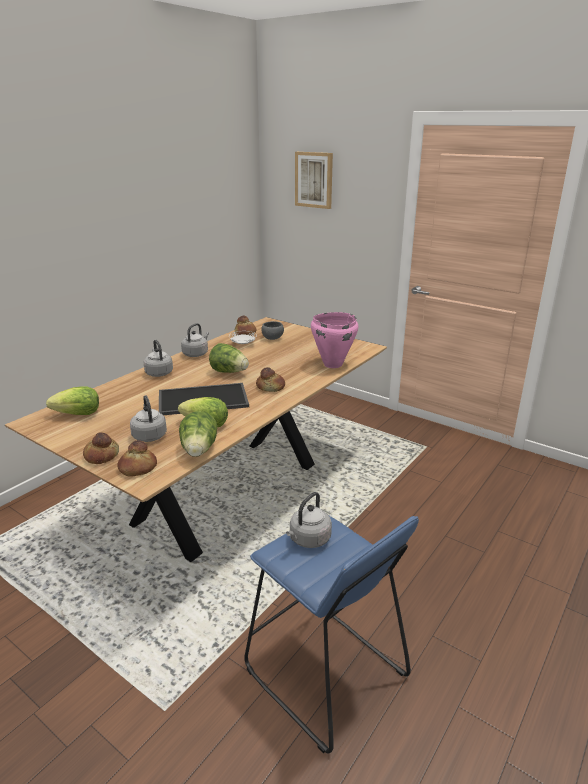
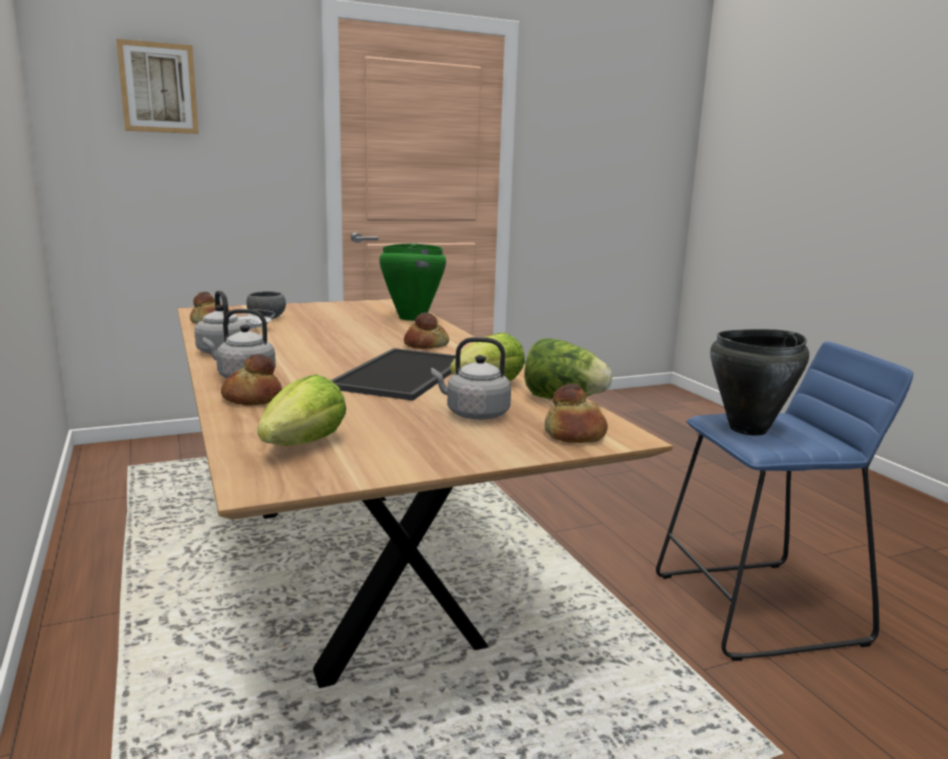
camera: 60 degrees left, 10 degrees down
(101, 455) = (502, 449): bread -> bread (251, 399)
(229, 372) = (334, 350): lettuce -> none
(308, 540) = (749, 429): grey kettle -> black cooking pot
(332, 364) = (411, 318): pink cooking pot -> green cooking pot

